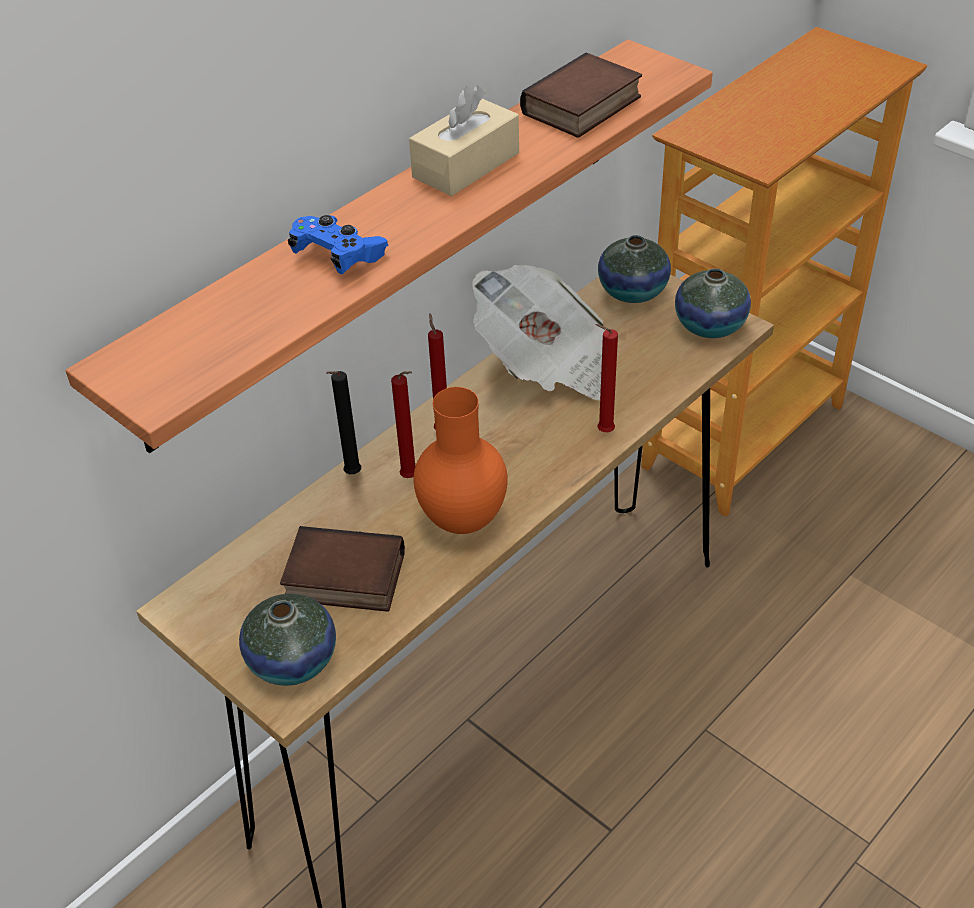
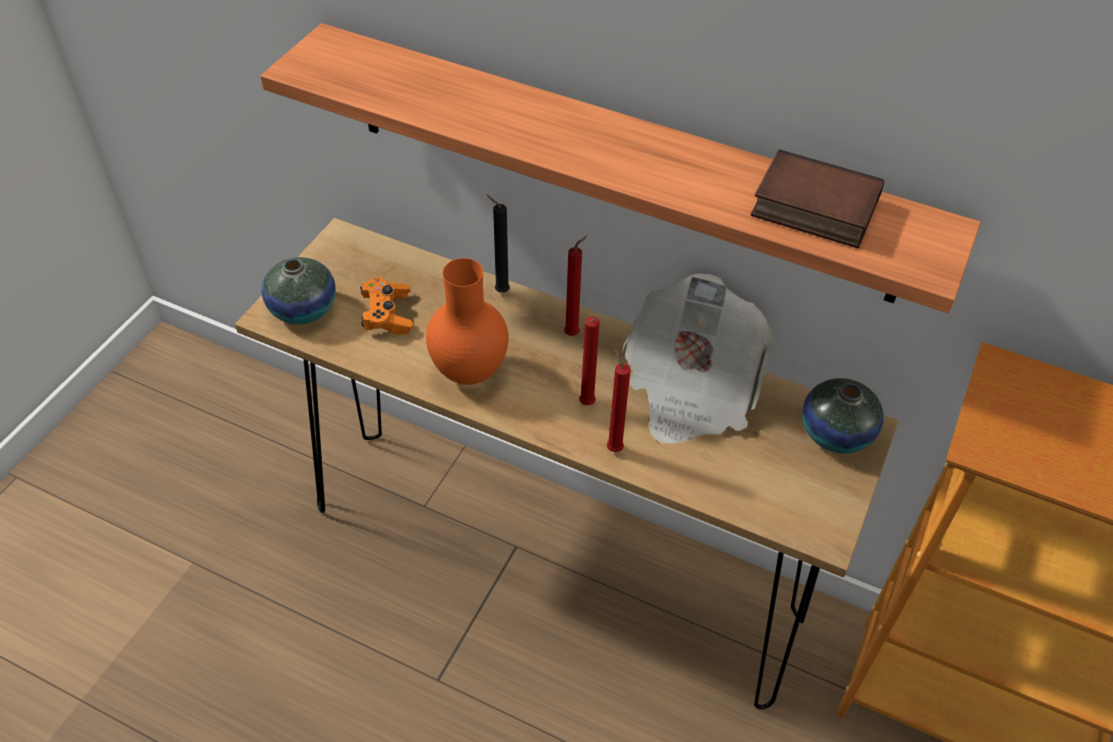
camera: 70 degrees right, 5 degrees up
(338, 255) = (495, 110): blue game controller -> none
(342, 579) = (387, 315): book -> orange game controller
(411, 478) = (508, 328): red candle -> red candle (586, 405)
(466, 165) = (664, 152): beige tissue box -> none
(710, 325) = (813, 509): vase -> none

